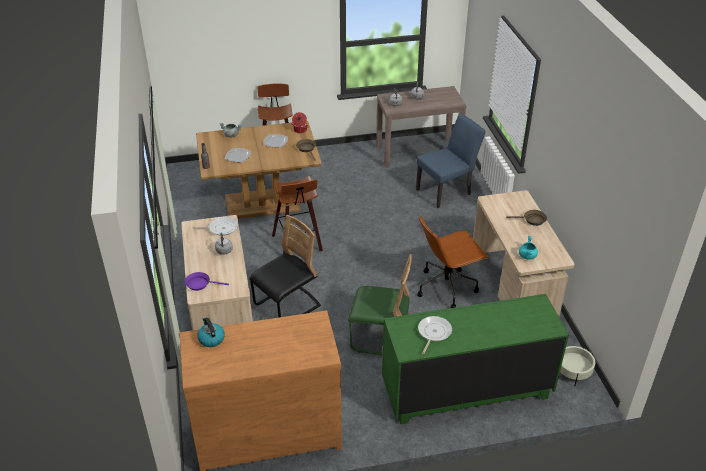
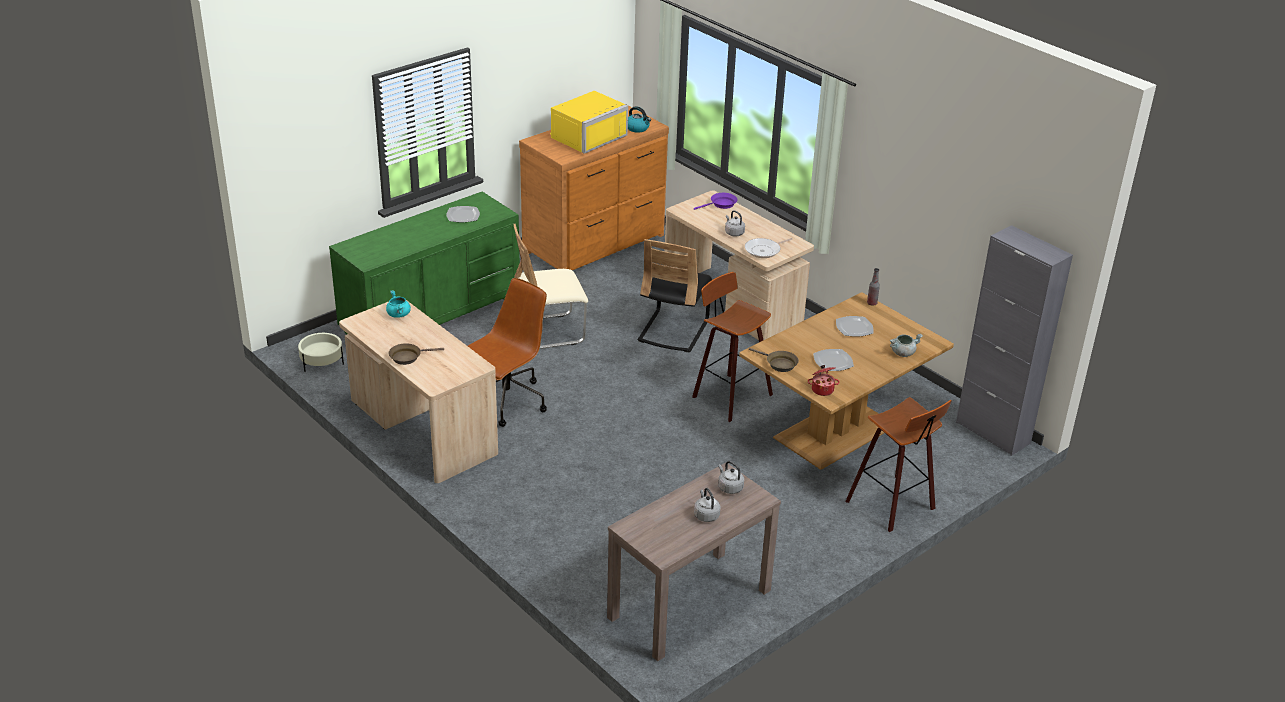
camera: 150 degrees right, 5 degrees down
(180, 176) = (993, 433): none -> grey cabinet
(272, 343) = (585, 136): none -> yellow microwave
(380, 338) = (548, 332): green chair -> beige chair
(433, 333) = (463, 215): frying pan -> plate
(447, 191) = (589, 540): blue chair -> none

